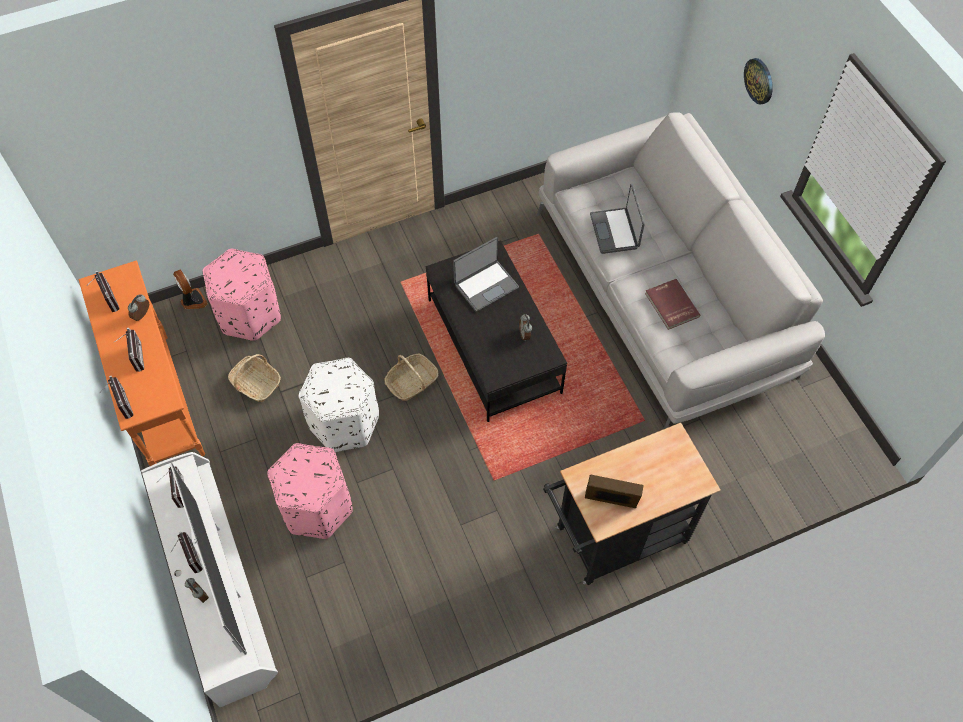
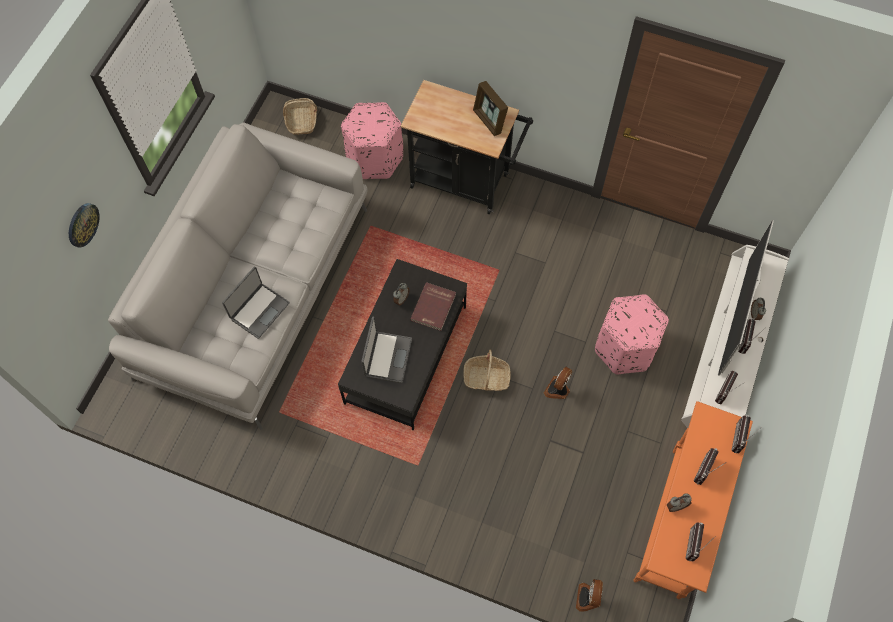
camera: 135 degrees left, 5 degrees up
(249, 314) = (554, 542): pink ottoman -> pink ottoman (375, 158)
(256, 383) = (595, 475): basket -> basket (301, 121)
(344, 422) = (558, 389): white ottoman -> fan
(485, 285) = (387, 357): laptop -> laptop turned 90 degrees clockwise
(671, 305) = (293, 230): red book -> red book (434, 307)

